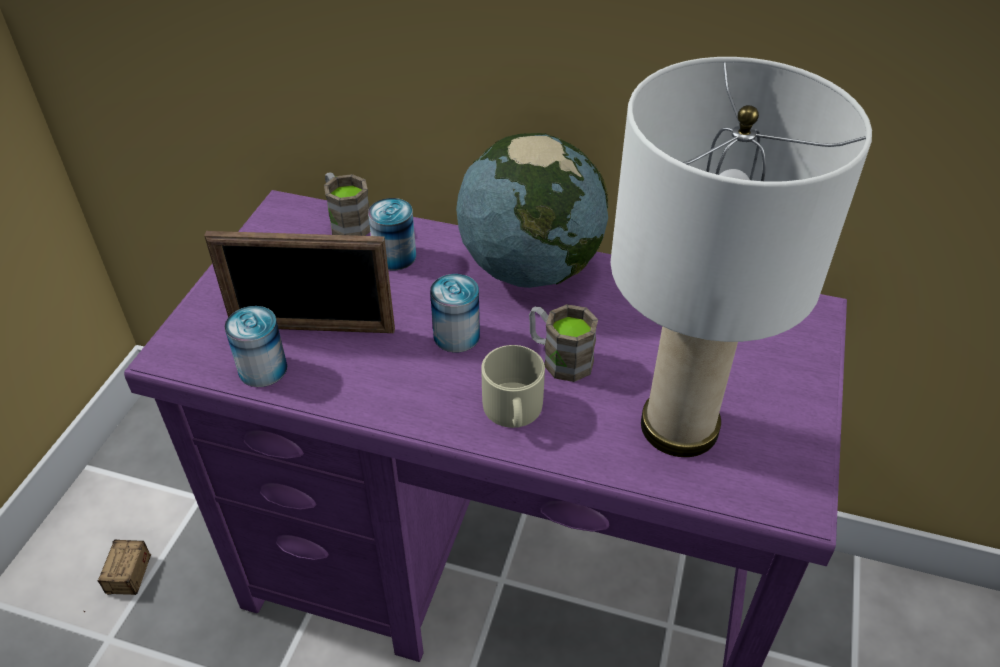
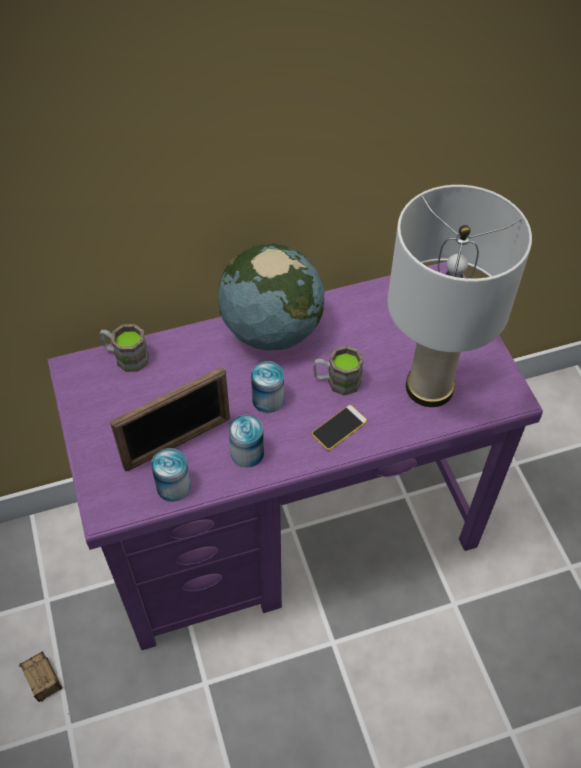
camera: 35 degrees left, 10 degrees up
(395, 256) = (181, 365): can -> can (247, 453)
(513, 410) = (339, 428): beige mug -> phone

